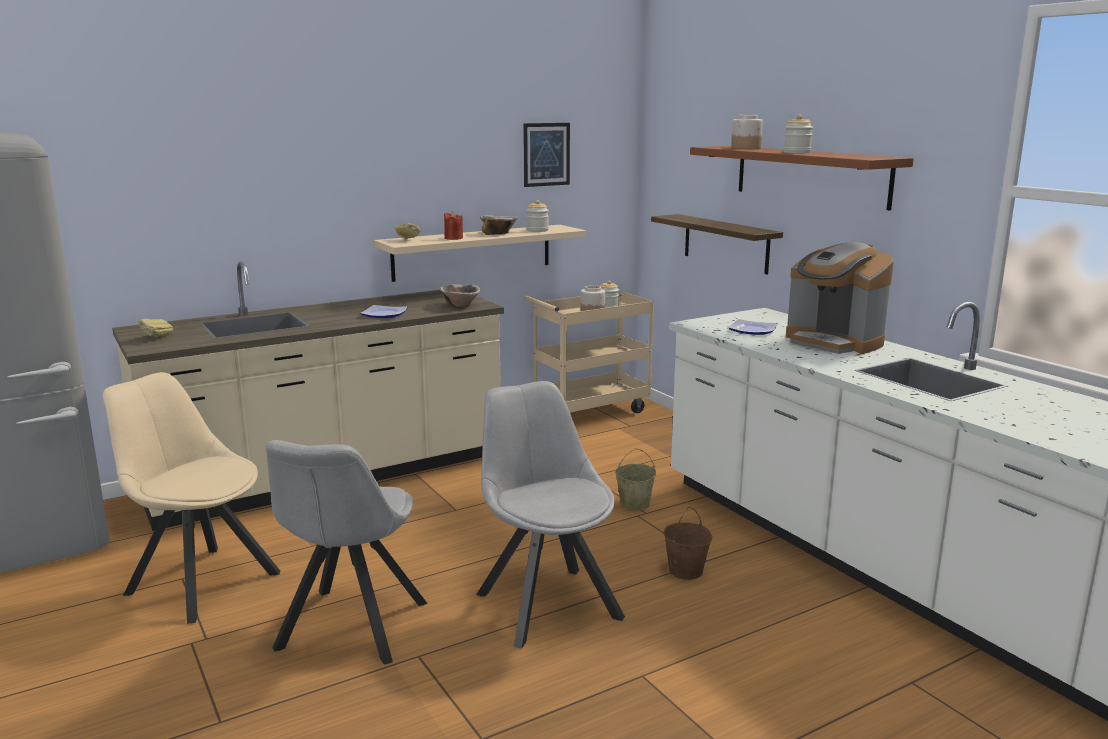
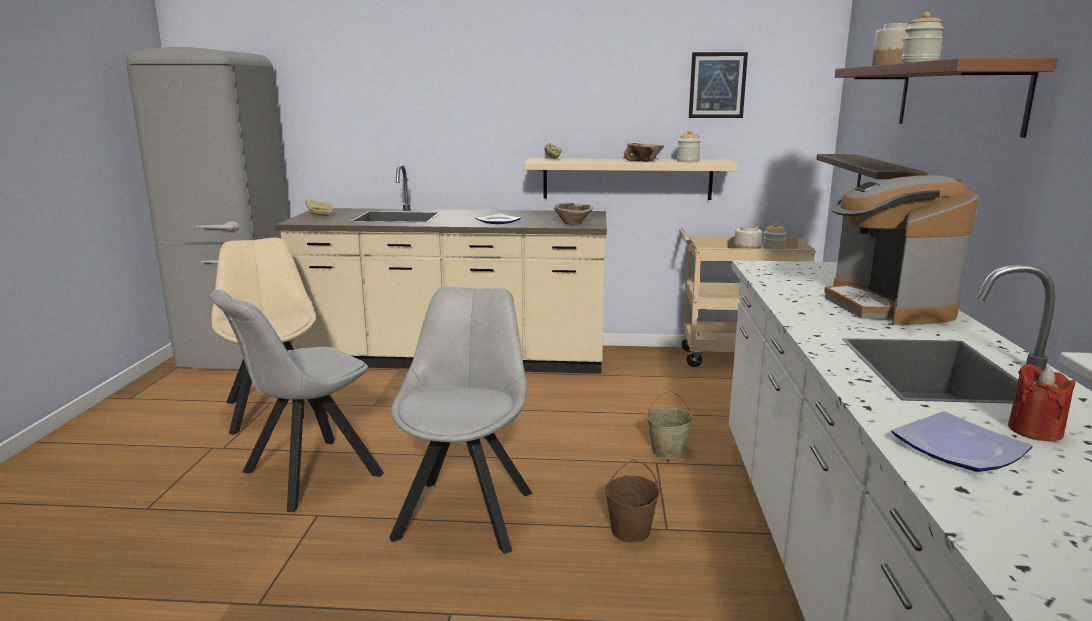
camera: 35 degrees right, 0 degrees up
(453, 238) = (593, 161): red candle -> red candle (1035, 430)
(751, 330) = (808, 280): plate -> plate (957, 448)

